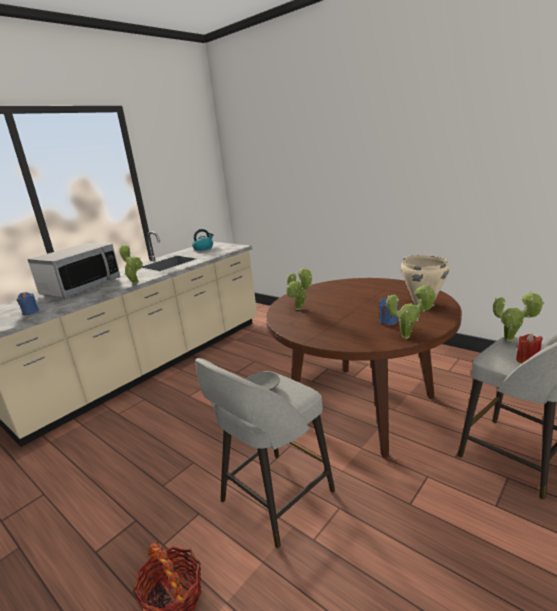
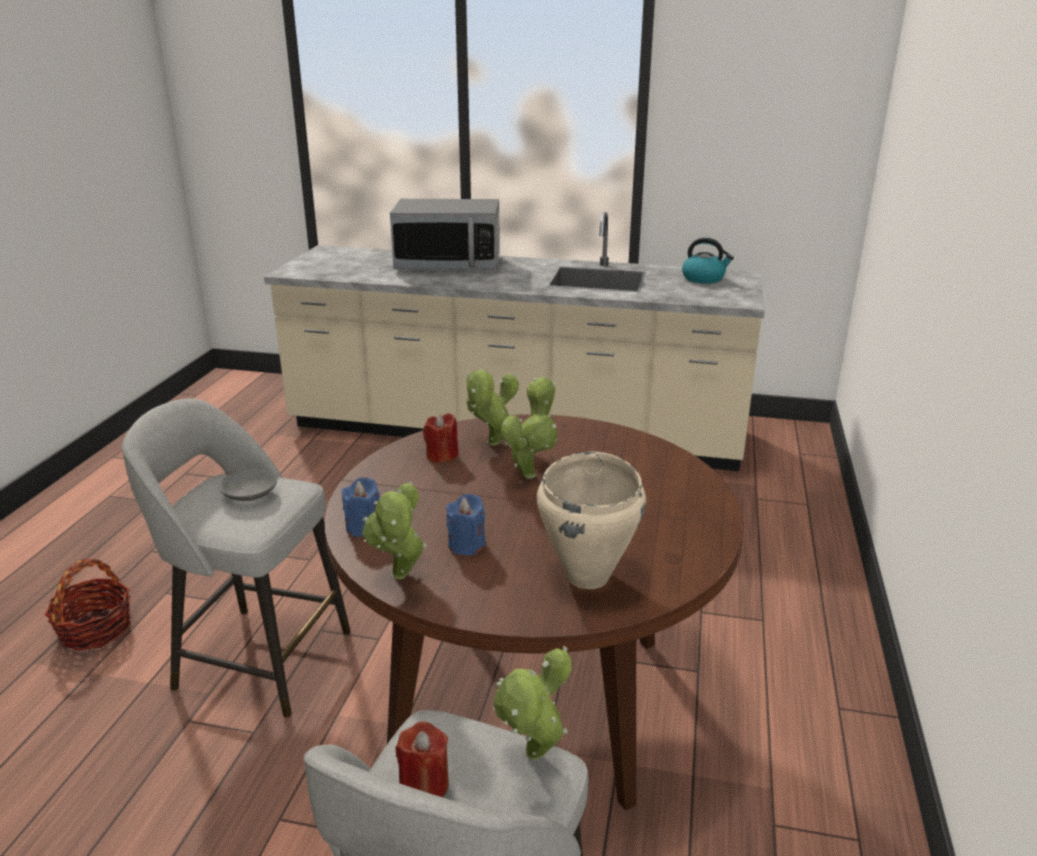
camera: 60 degrees right, 5 degrees up
(30, 312) = (347, 270): blue candle -> blue candle (364, 527)
(135, 282) = (486, 286): potted plant -> potted plant (530, 473)
(300, 320) = (442, 456): none -> red candle

